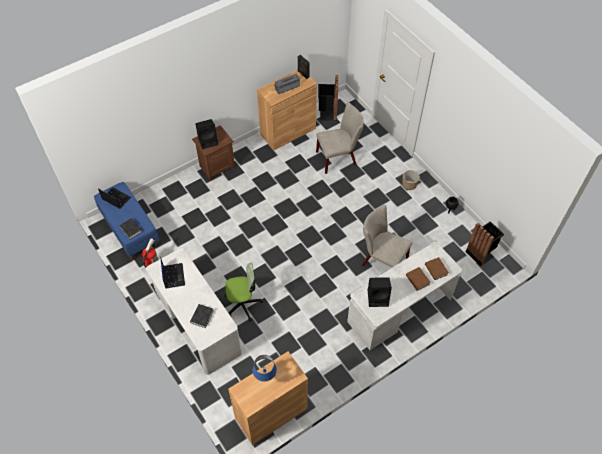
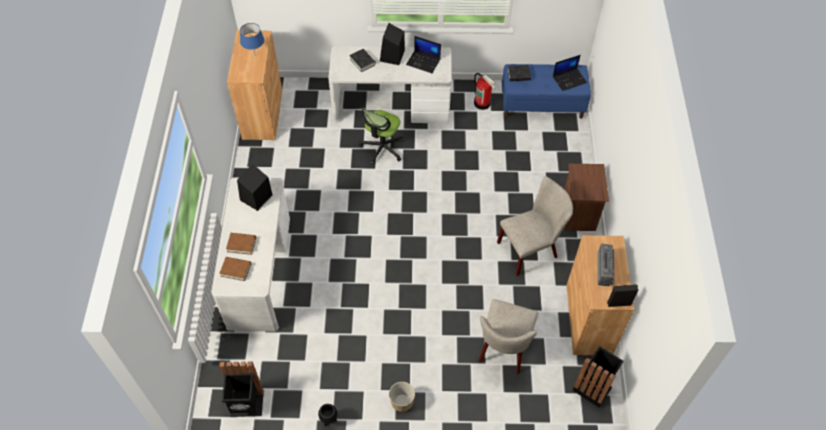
camera: 125 degrees right, 0 degrees up
(208, 141) = (589, 177): black speaker -> black speaker (392, 56)
(381, 261) = (326, 294): beige chair -> beige chair (531, 249)

